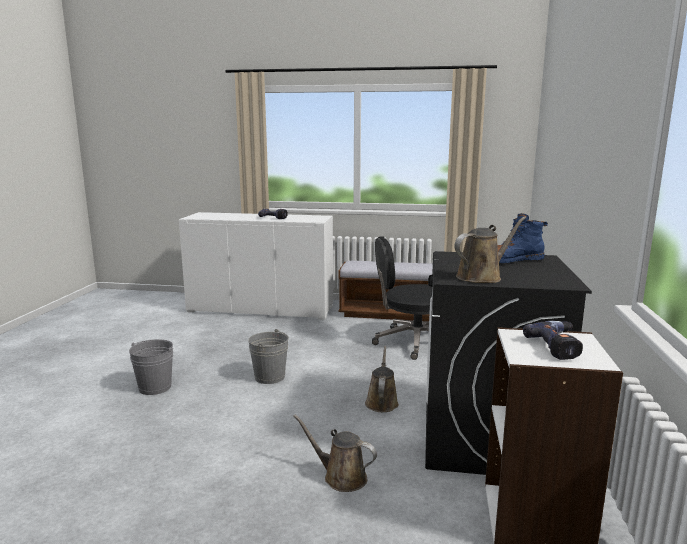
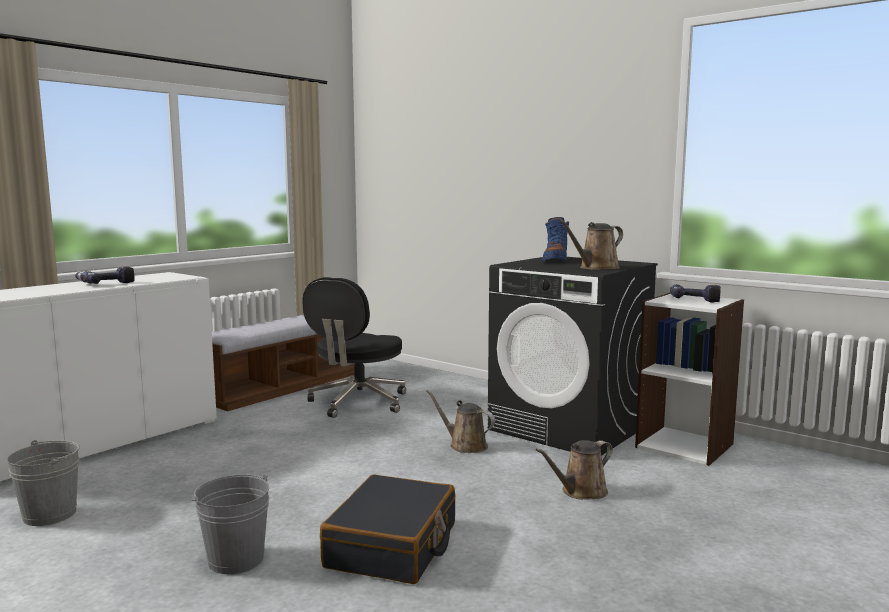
camera: 60 degrees left, 5 degrees down
(194, 425) = (393, 546): none -> black suitcase
(269, 377) = (328, 481): grey bucket -> grey bucket (50, 514)
(482, 277) = (596, 268): brown watering can -> brown watering can turned 120 degrees counterclockwise

